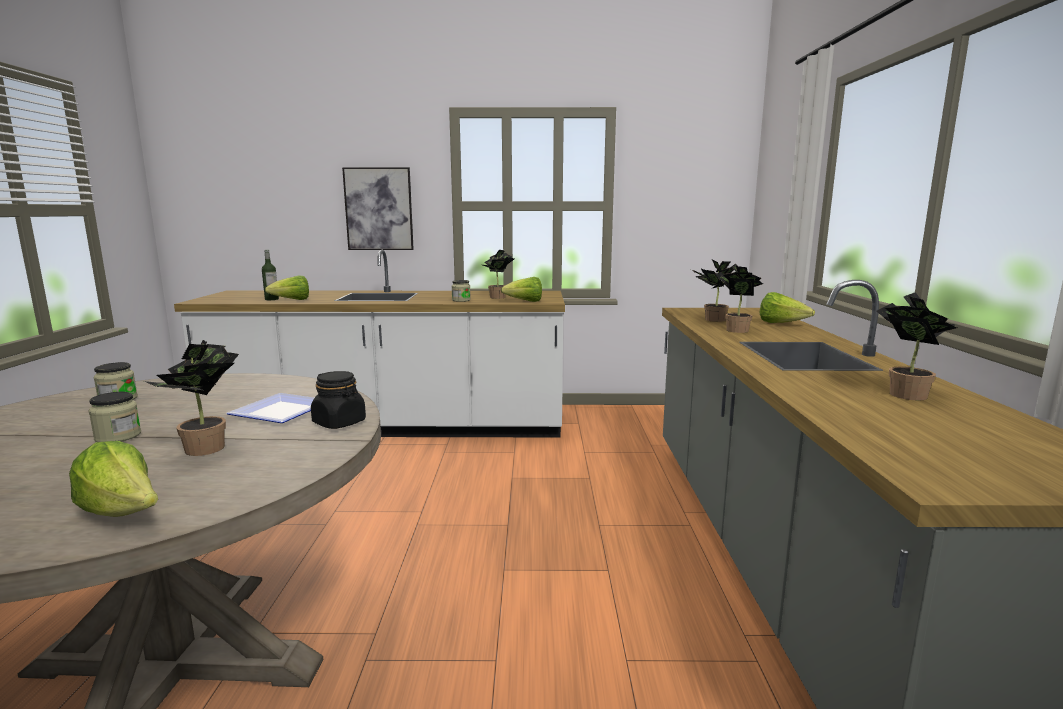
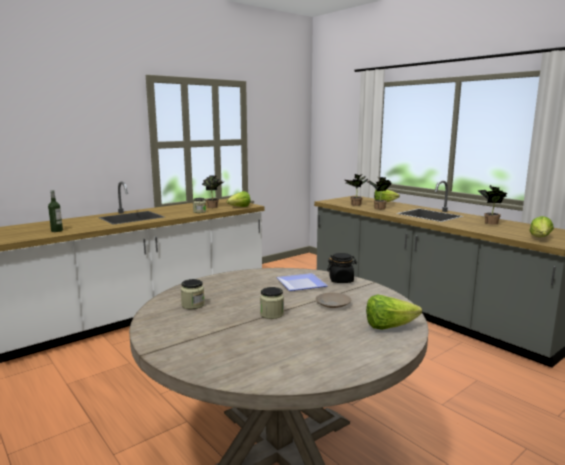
camera: 40 degrees left, 0 degrees up
(206, 450) = (332, 304): potted plant -> beige plate
(292, 300) = (79, 229): lettuce -> lettuce (540, 238)
(379, 209) = (96, 149): picture -> none

